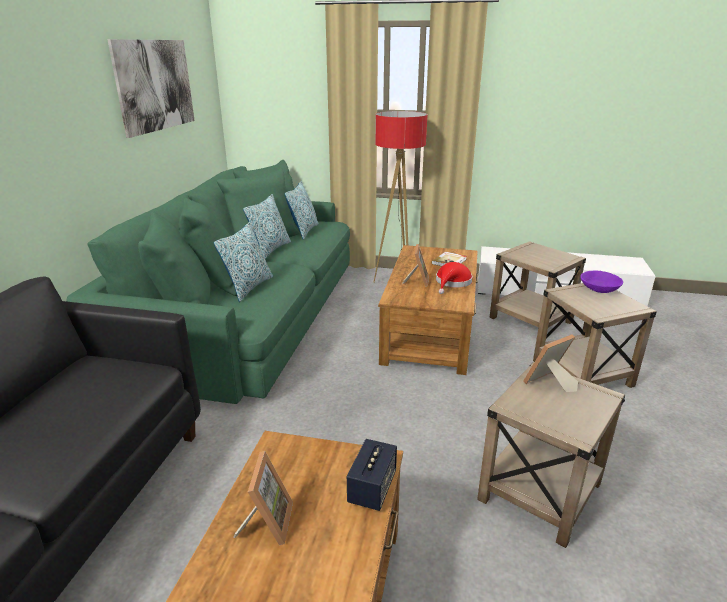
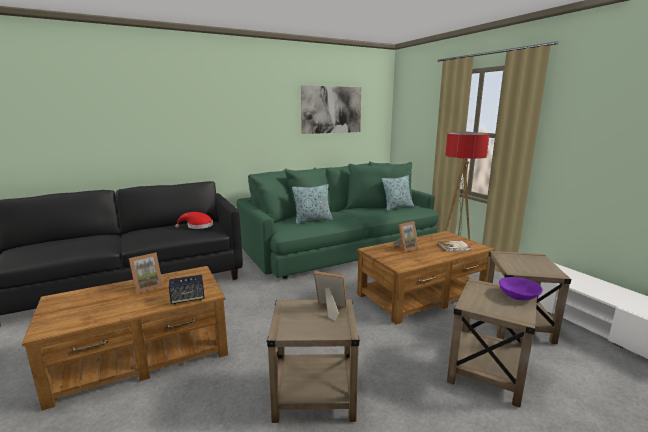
camera: 50 degrees right, 10 degrees down
(270, 249) = (360, 210): pillow -> none
(452, 283) = (425, 256): red hat -> red hat (198, 226)

